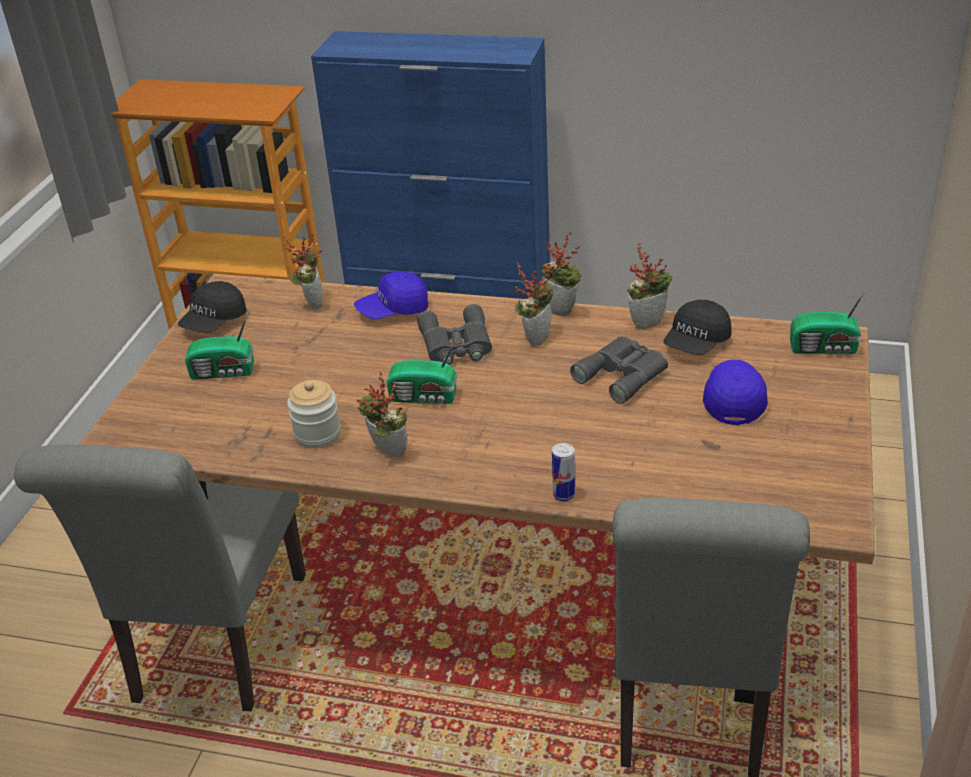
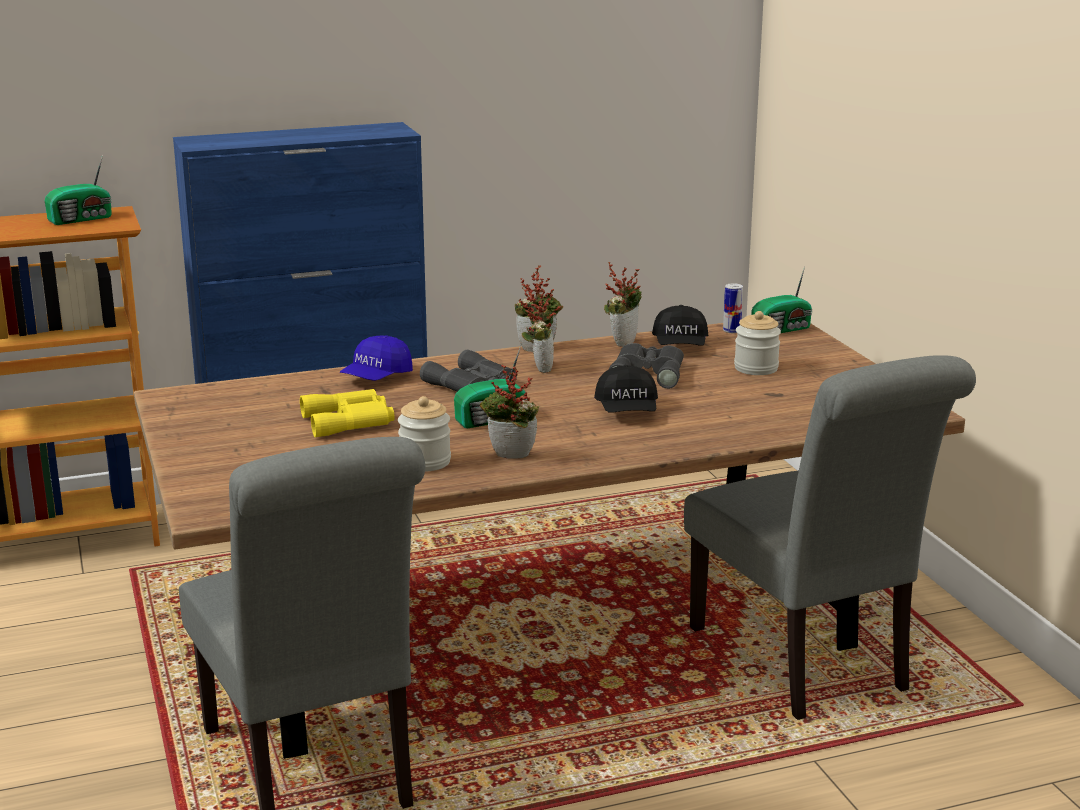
camera: 35 degrees left, 15 degrees down
(214, 322) = (192, 420): black cap -> black cap (627, 410)
(224, 372) = (260, 447): radio -> radio (82, 219)
(311, 302) = (281, 388): potted plant -> none
(318, 361) = (350, 421): none -> yellow binoculars
(564, 495) = (702, 444): can -> can (731, 331)
(734, 399) = (756, 368): blue cap -> jar

